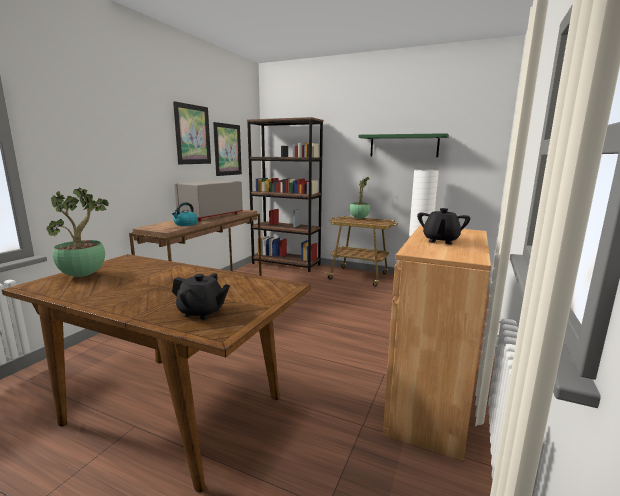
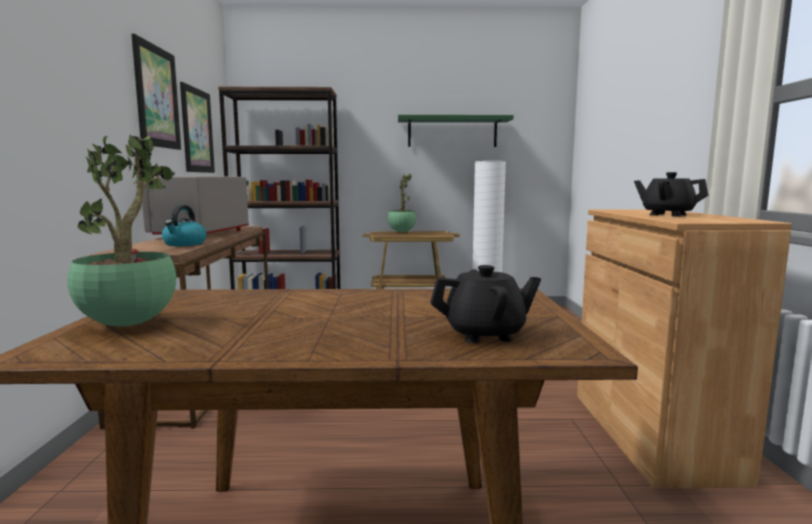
camera: 25 degrees left, 5 degrees down
(440, 241) = (667, 215): black teapot -> black teapot turned 135 degrees clockwise

